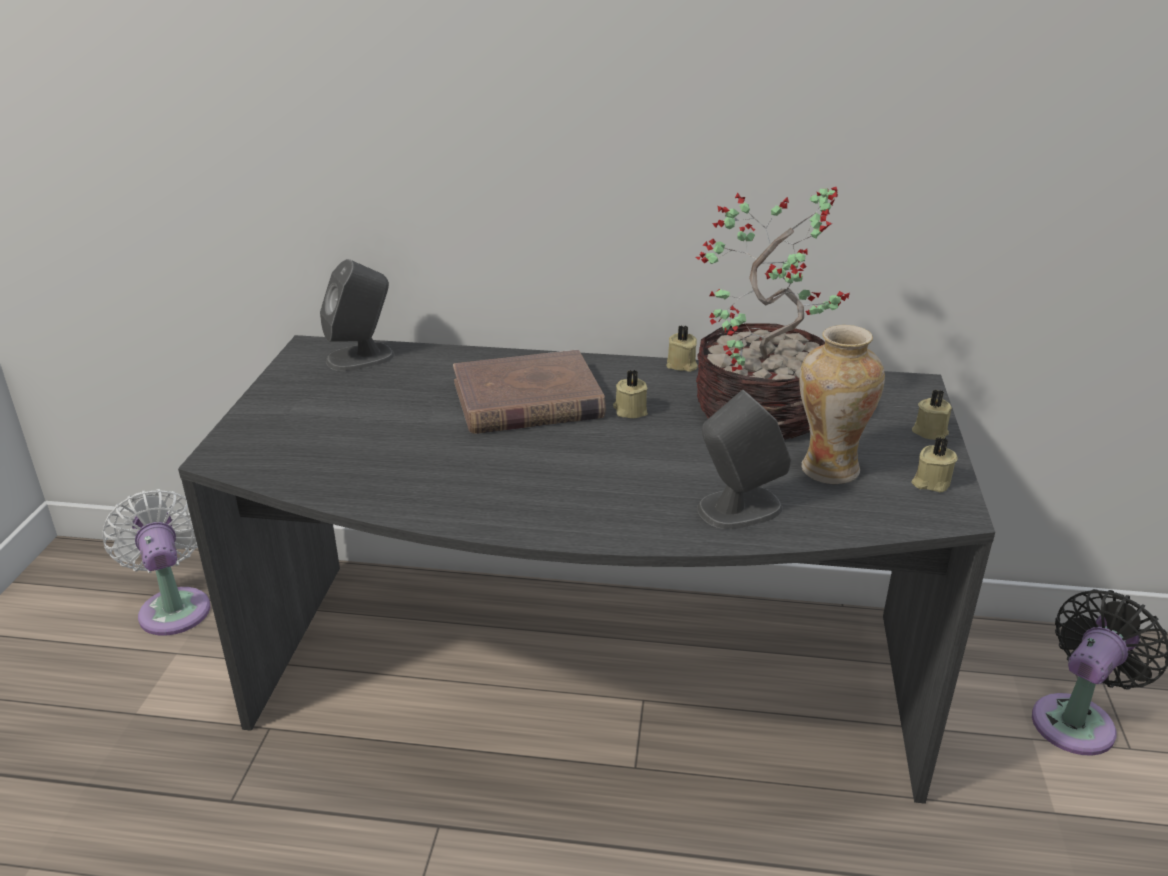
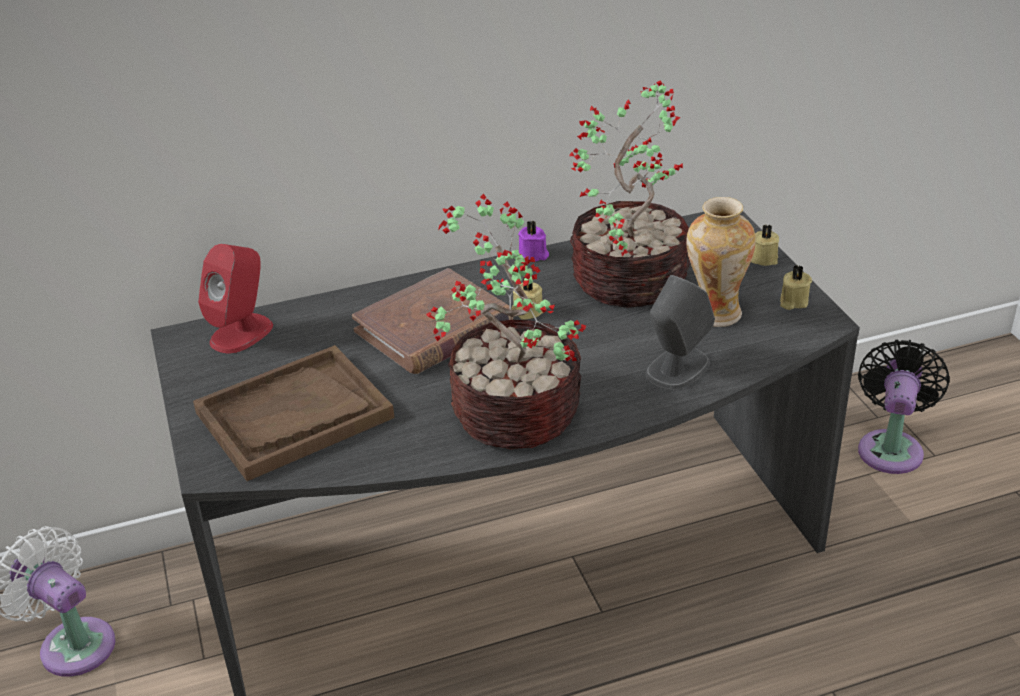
camera: 25 degrees left, 5 degrees up
(333, 435) = (294, 416): none -> brown tray
(361, 357) = (242, 333): grey speaker -> red speaker
(530, 494) = (512, 411): none -> potted plant
(682, 365) = (533, 255): beige candle -> purple candle

